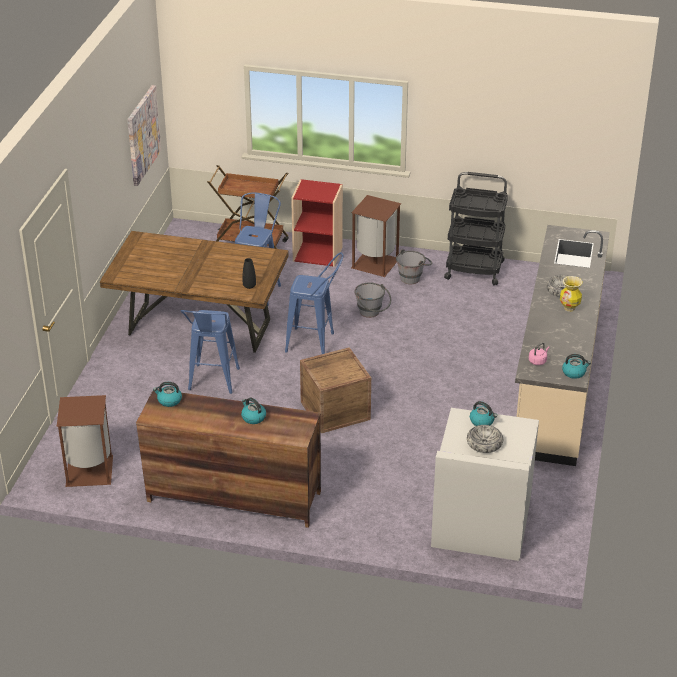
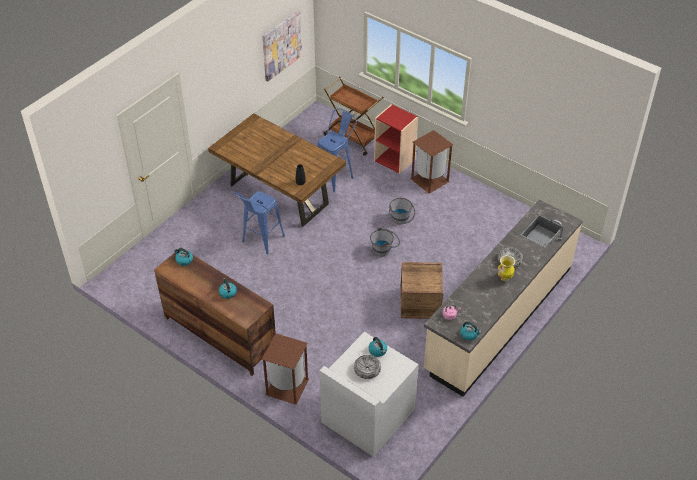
camera: 25 degrees right, 10 degrees up
(88, 471) = (144, 282): brown trash can -> brown trash can (286, 387)
(315, 344) = (347, 233): blue stool -> none
(335, 410) = (326, 291): crate -> crate (420, 303)
(413, 277) = (449, 200): grey bucket -> grey bucket (384, 250)
(473, 270) = (497, 208): black cart -> none

